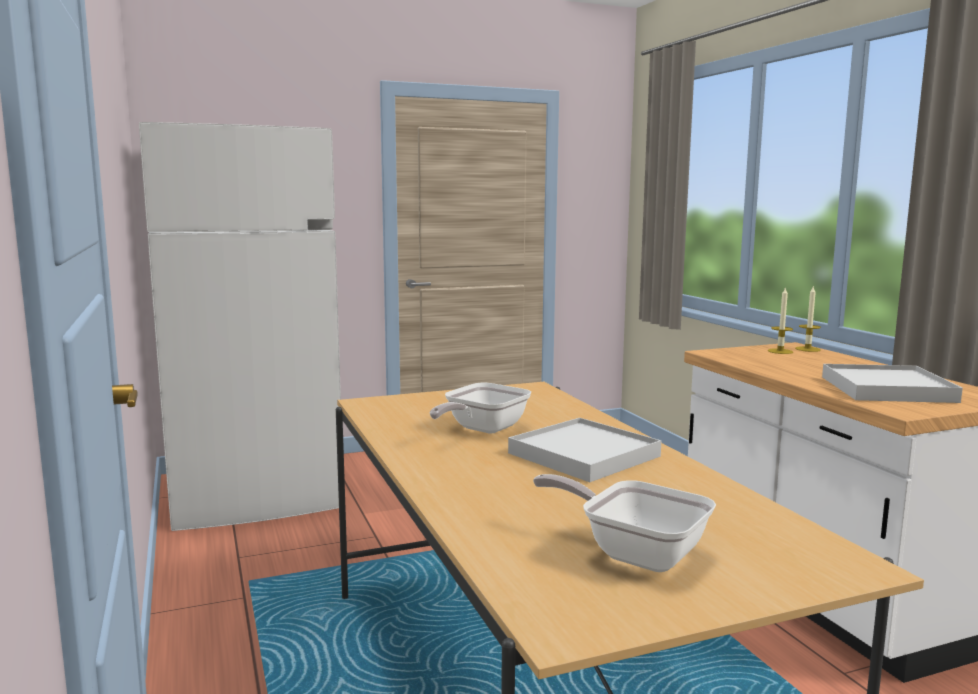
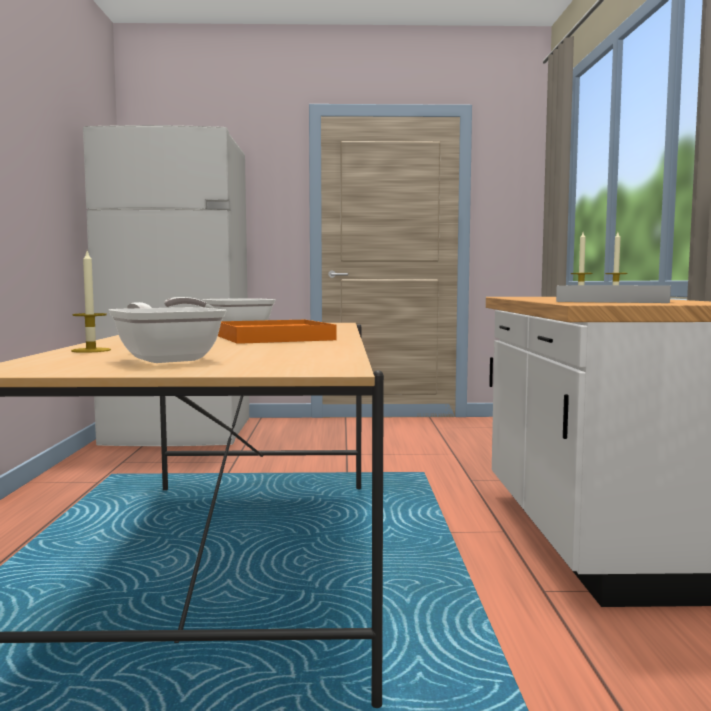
camera: 20 degrees right, 5 degrees down
(492, 532) = (91, 350): none -> candle
(584, 455) = (274, 338): white tray -> orange tray

